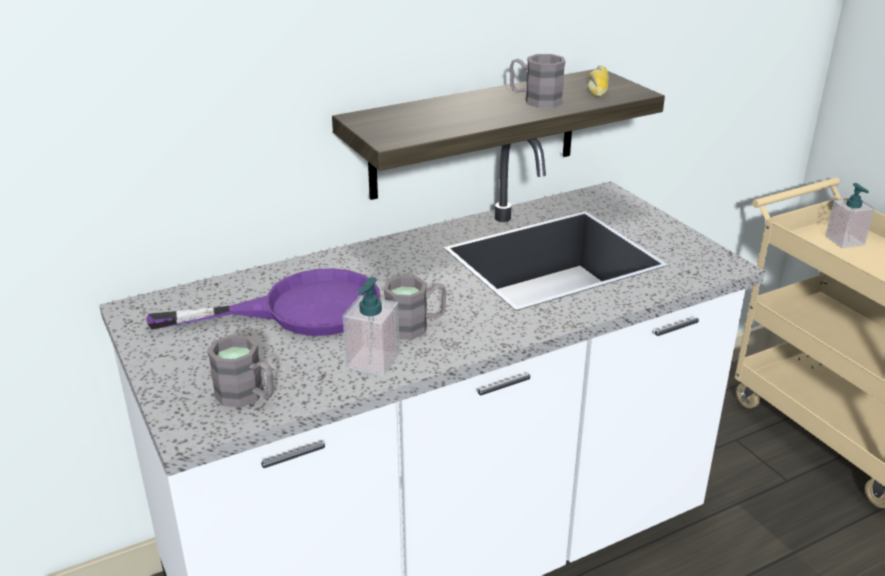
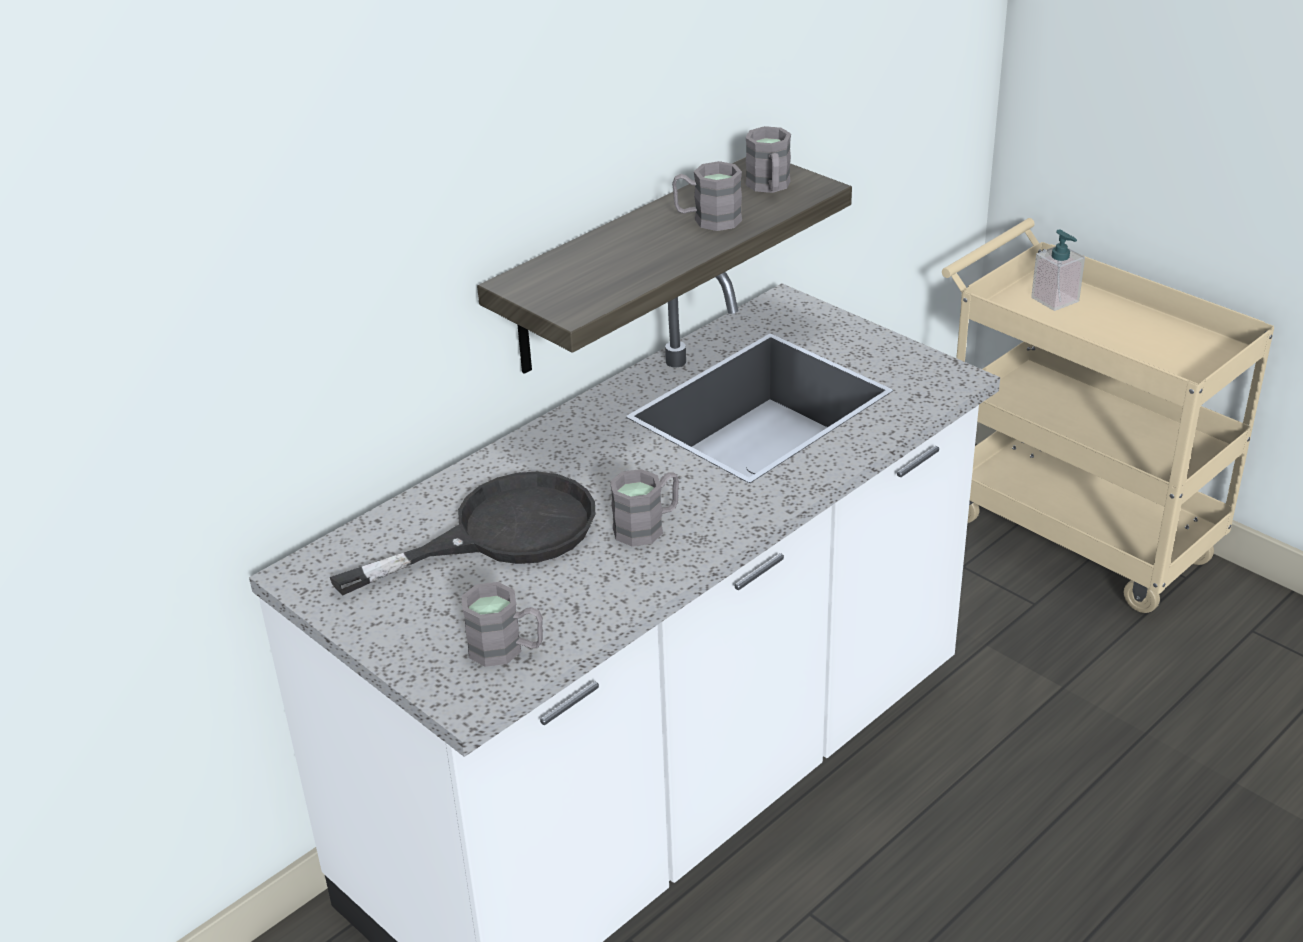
camera: 15 degrees left, 5 degrees up
(300, 310) = (501, 533): purple frying pan -> black frying pan
(373, 361) = (622, 578): soap dispenser -> none
(597, 88) = (769, 187): bread -> grey mug

